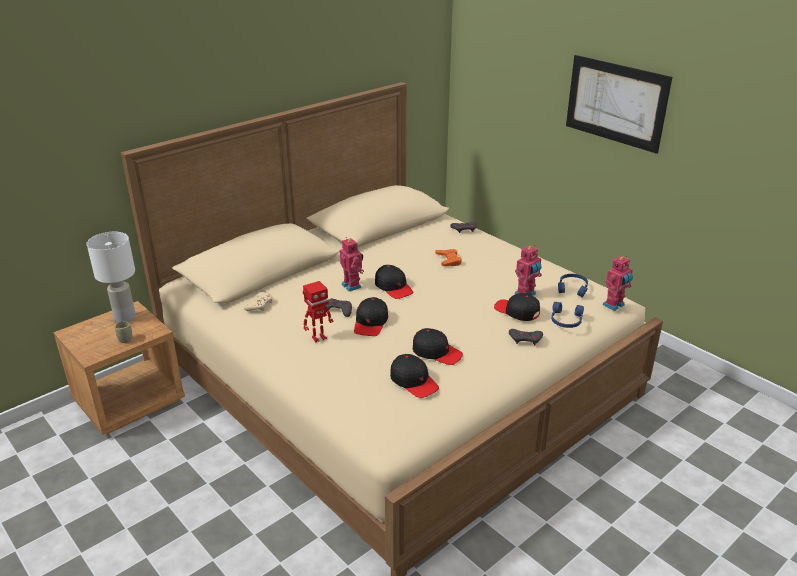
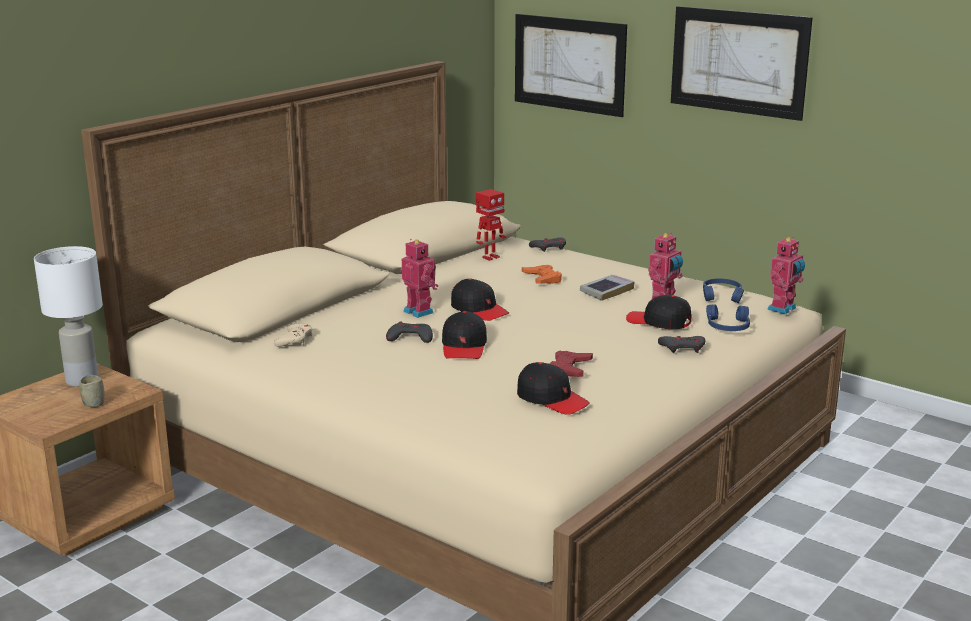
camera: 10 degrees left, 10 degrees down
(318, 337) = (396, 366): toy robot -> toy robot (490, 257)
(436, 352) = (569, 369): black cap -> red game controller
(490, 277) = (606, 291): none -> book
(498, 87) = (569, 64): none -> picture

